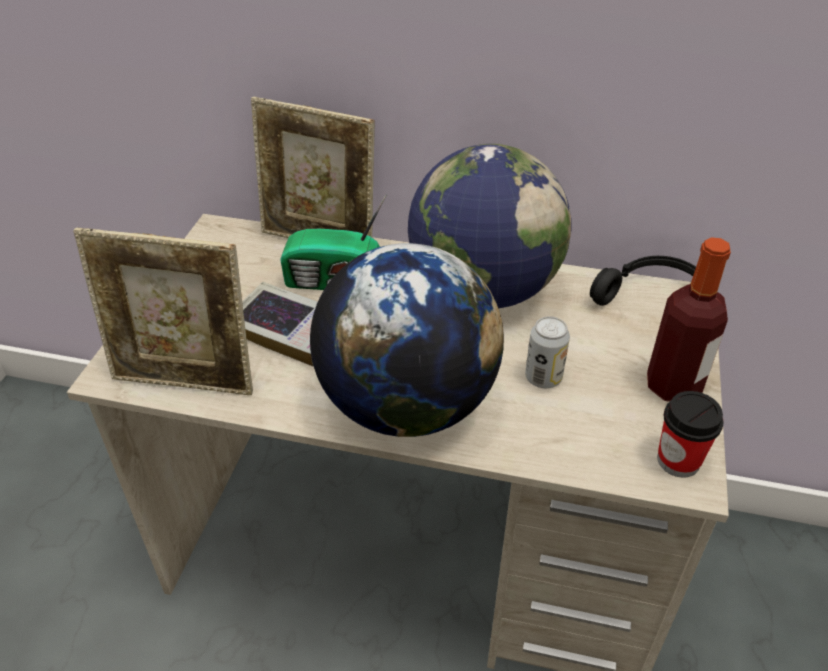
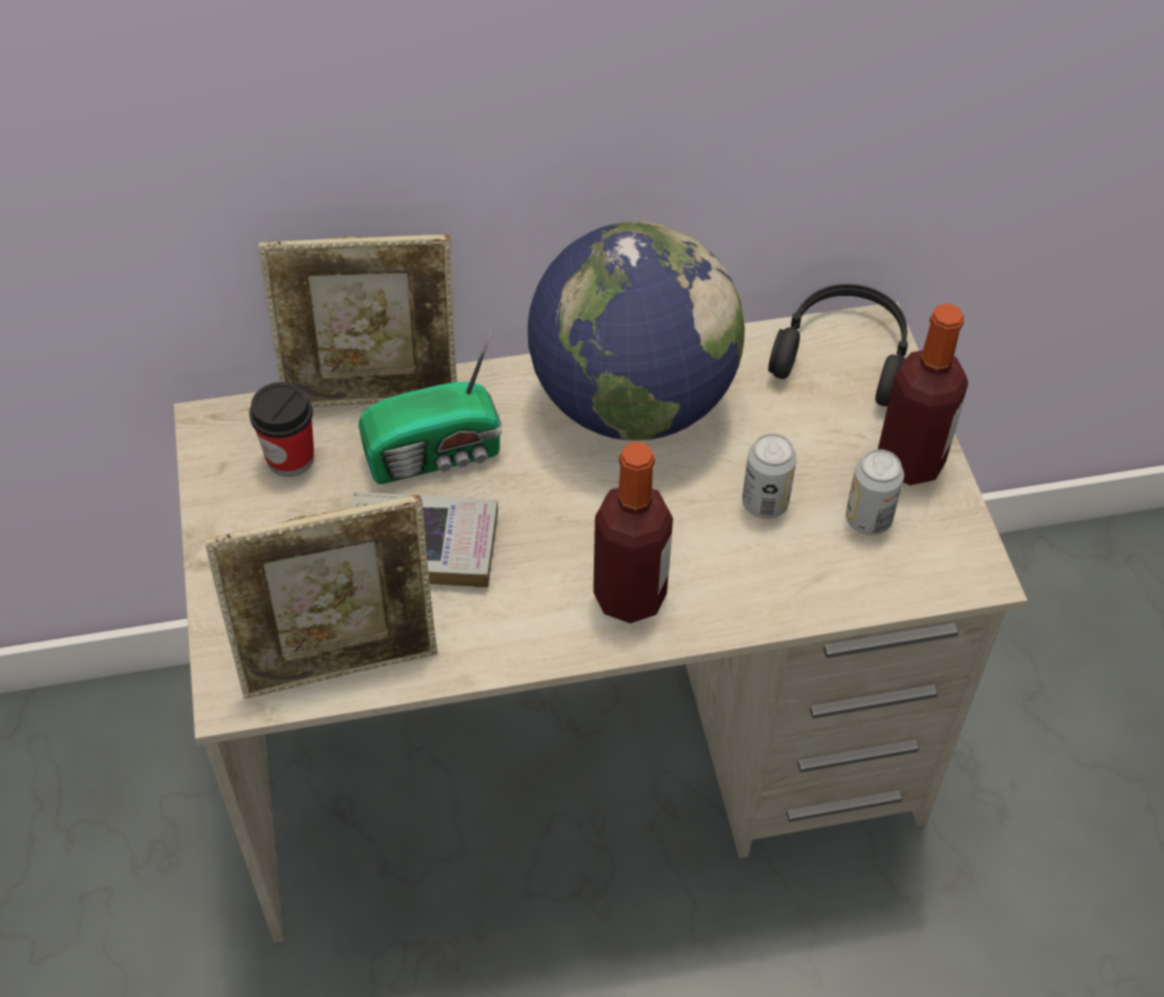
camera: 25 degrees left, 10 degrees up
(407, 404) = (630, 596): globe -> bottle
(619, 413) = (868, 519): none -> can
(678, 460) = (954, 555): cup -> cup (290, 458)

